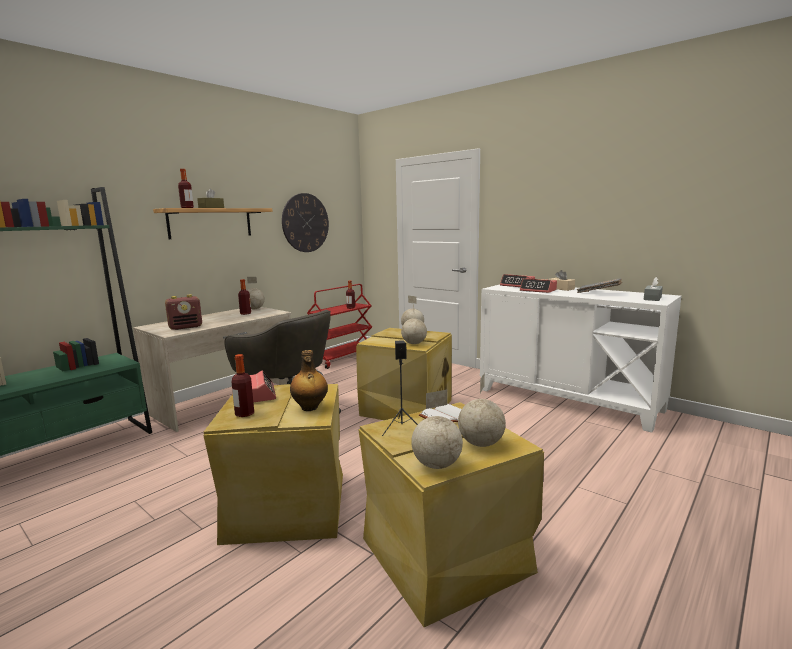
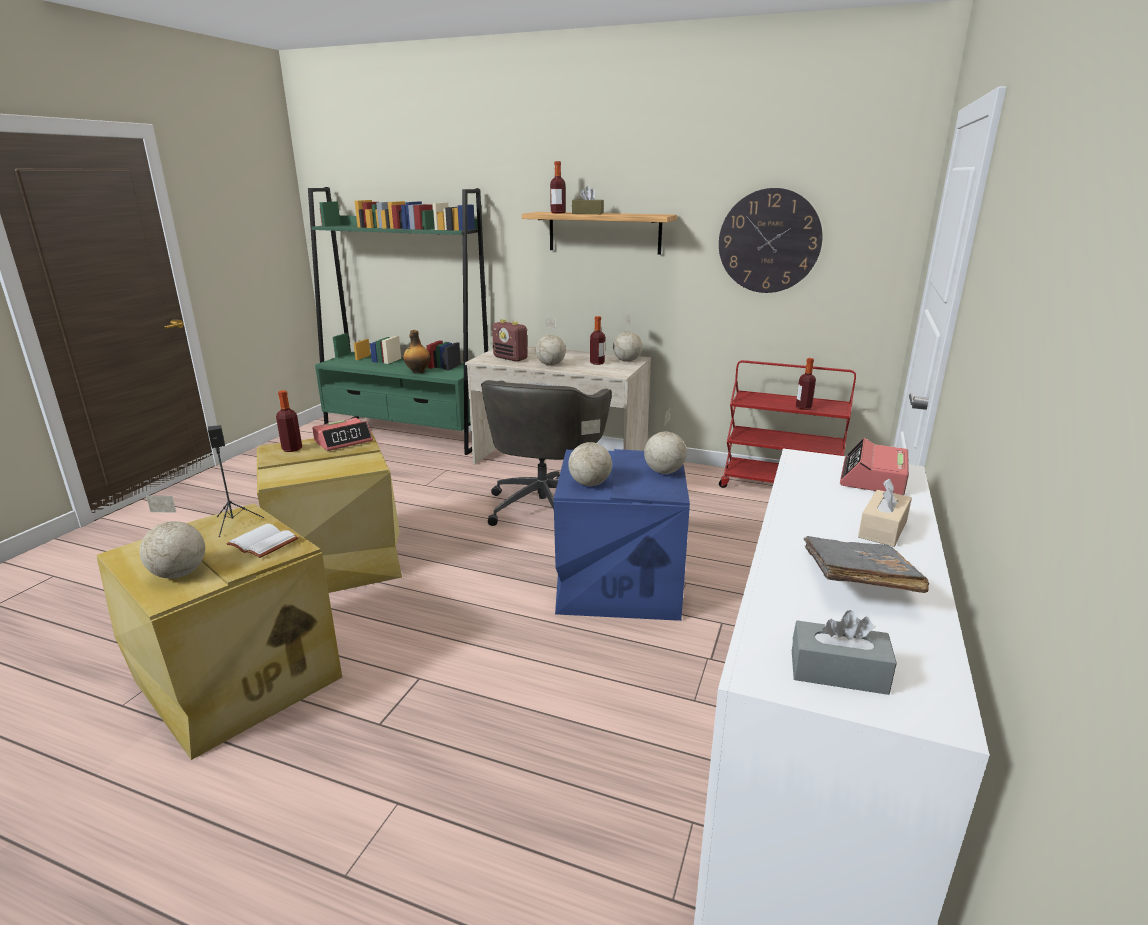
camera: 70 degrees right, 10 degrees up
(309, 408) = (307, 471): bottle -> bottle (418, 372)
(407, 408) = (617, 583): beige storage box -> blue storage box
(436, 465) = (138, 554): globe -> globe (550, 364)
(538, 290) = (817, 502): alarm clock -> none

